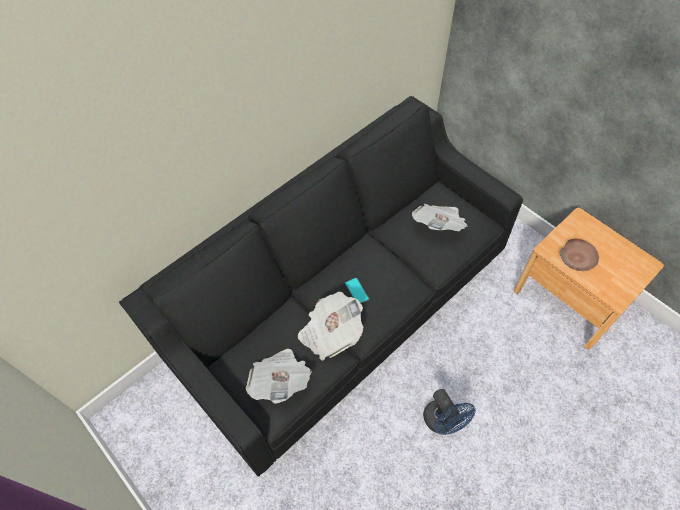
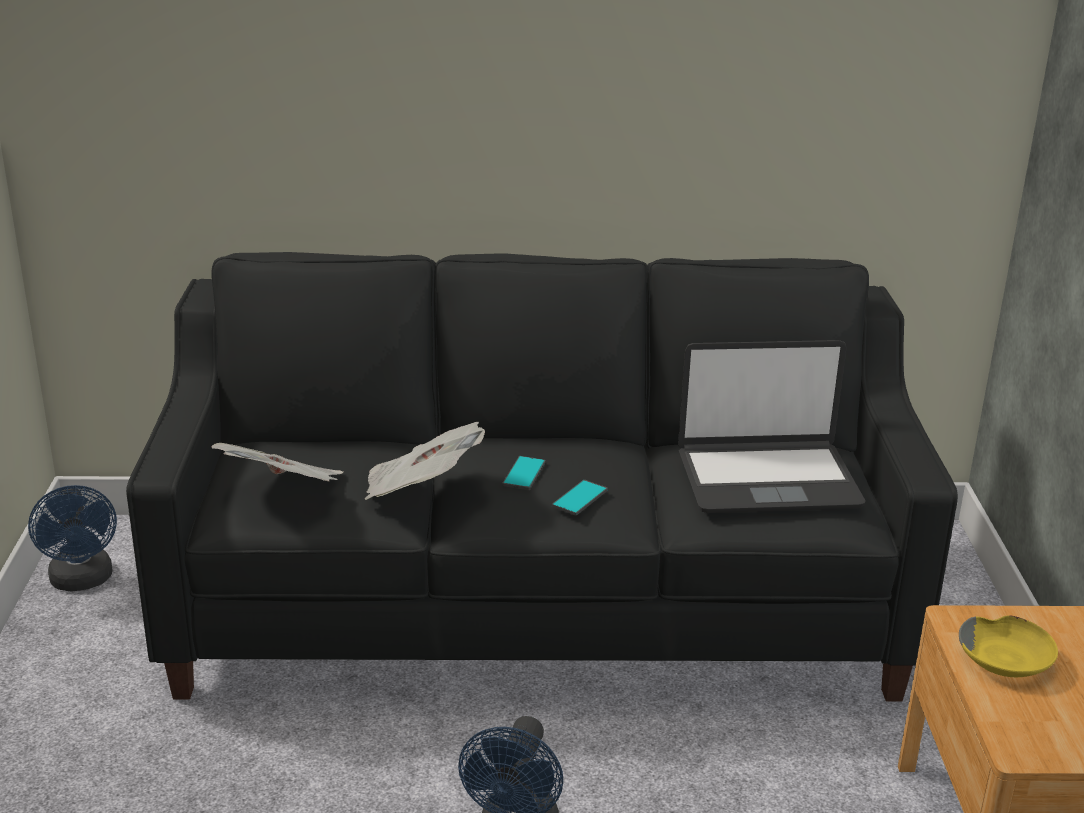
camera: 40 degrees right, 30 degrees down
(148, 448) = (82, 581): none -> blue fan
(391, 290) = (579, 498): none -> phone
(439, 225) = (767, 479): newspaper -> laptop
(577, 258) = (1006, 660): brown bowl -> yellow bowl

